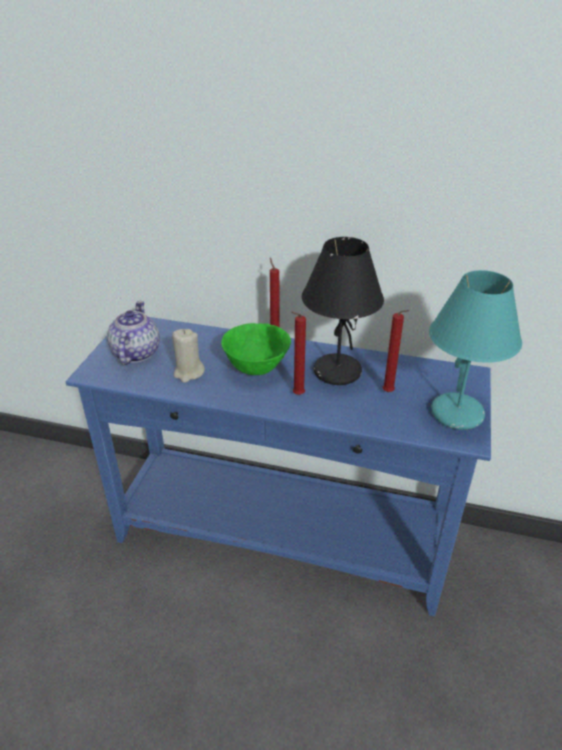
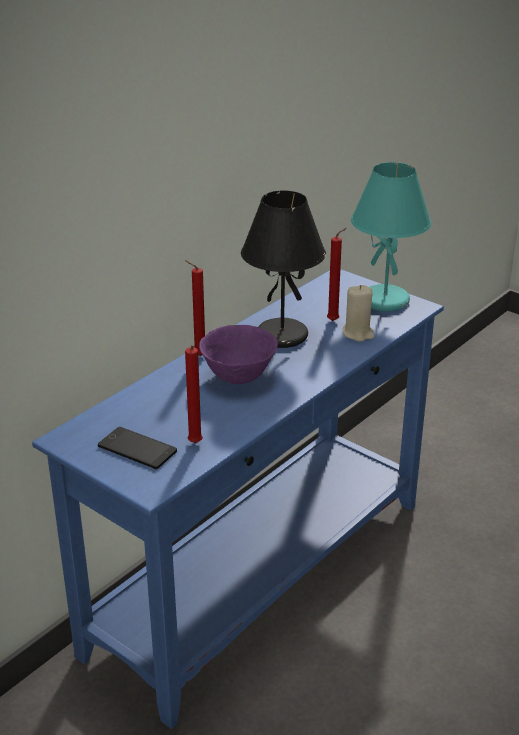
camera: 65 degrees left, 5 degrees down
(135, 353) = (137, 449): teapot -> phone
(188, 373) = (210, 420): beige candle -> beige candle (358, 333)
(257, 368) = (239, 377): green bowl -> purple bowl
(296, 395) = (301, 366): red candle -> red candle (195, 444)

